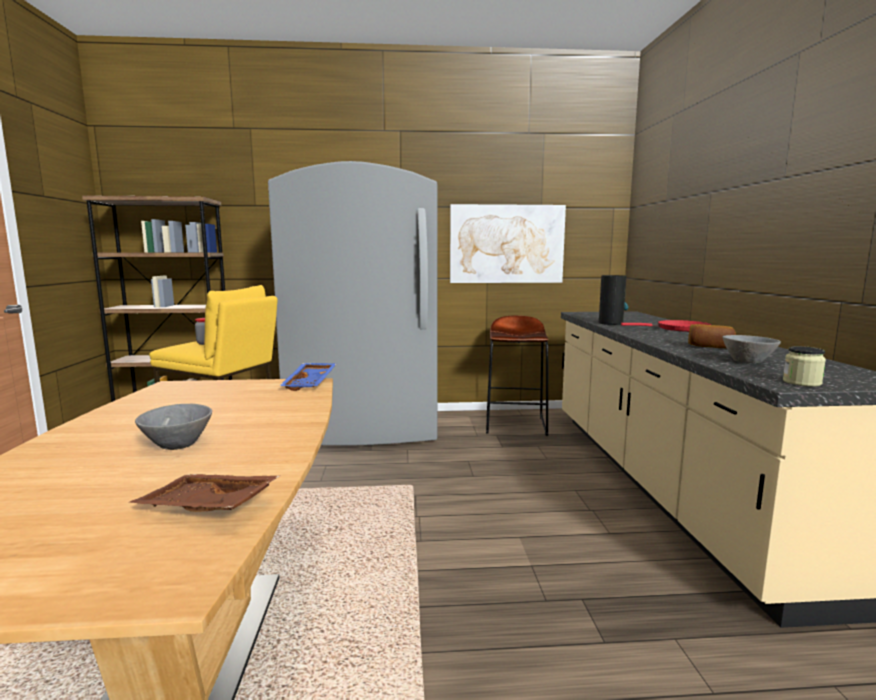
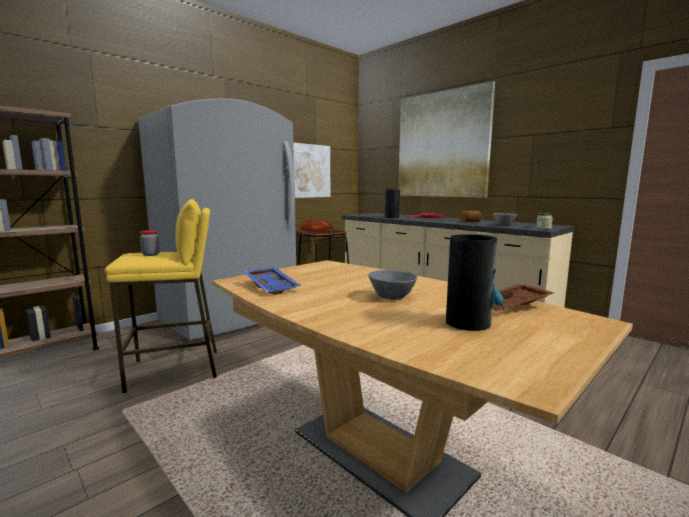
camera: 40 degrees left, 0 degrees up
(83, 506) = (468, 323): none -> vase
(311, 383) = (328, 264): blue tray -> blue tray (272, 287)
(726, 193) = (442, 145): none -> picture

